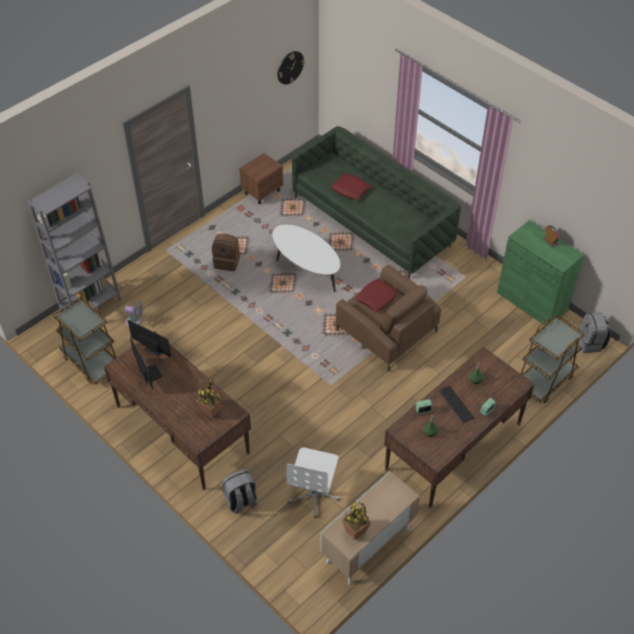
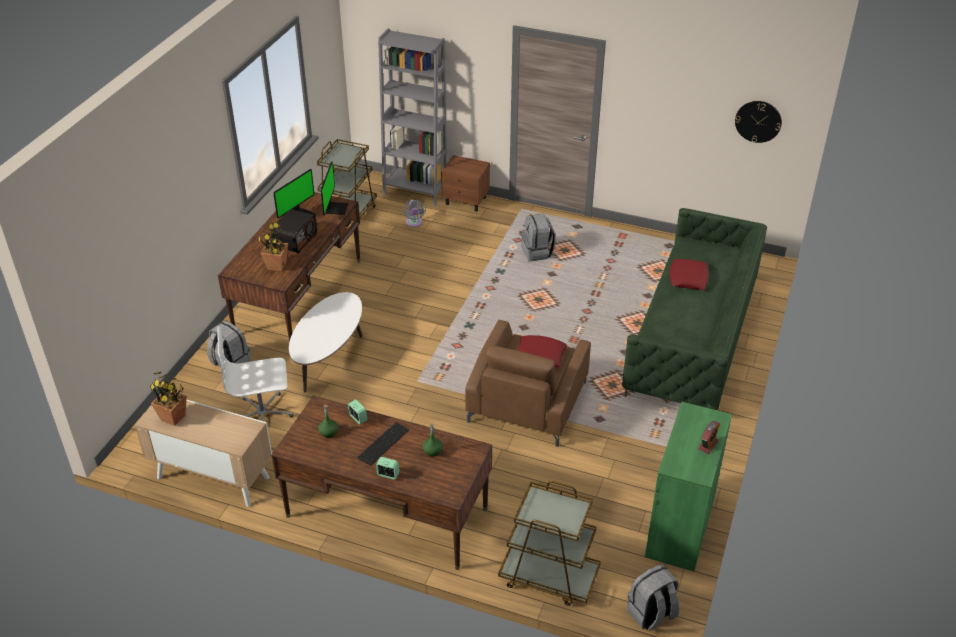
camera: 65 degrees right, 10 degrees down
(183, 388) = (295, 240): none -> radio
(227, 262) = (537, 252): brown backpack -> grey backpack
(262, 192) = (661, 243): brown nightstand -> brown nightstand (466, 201)
(306, 270) = (571, 310): white coffee table -> white coffee table (329, 357)

